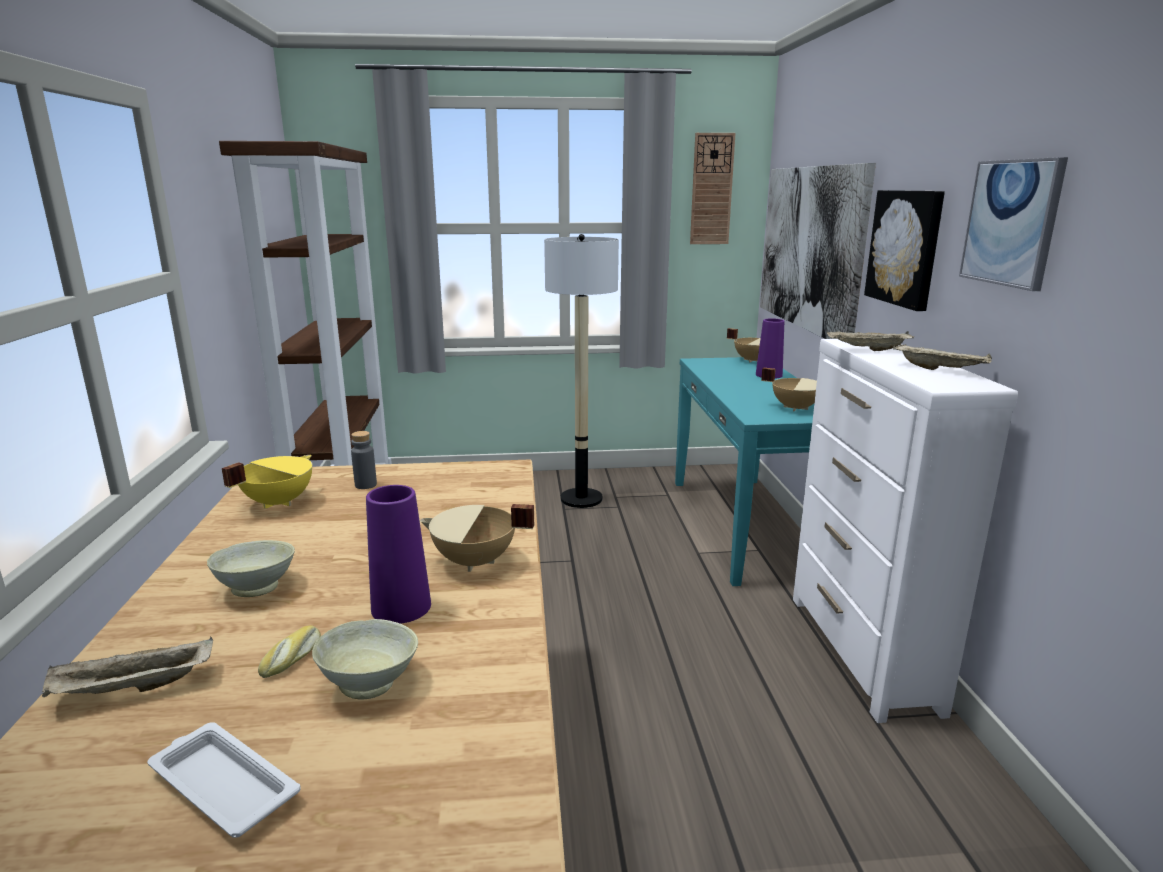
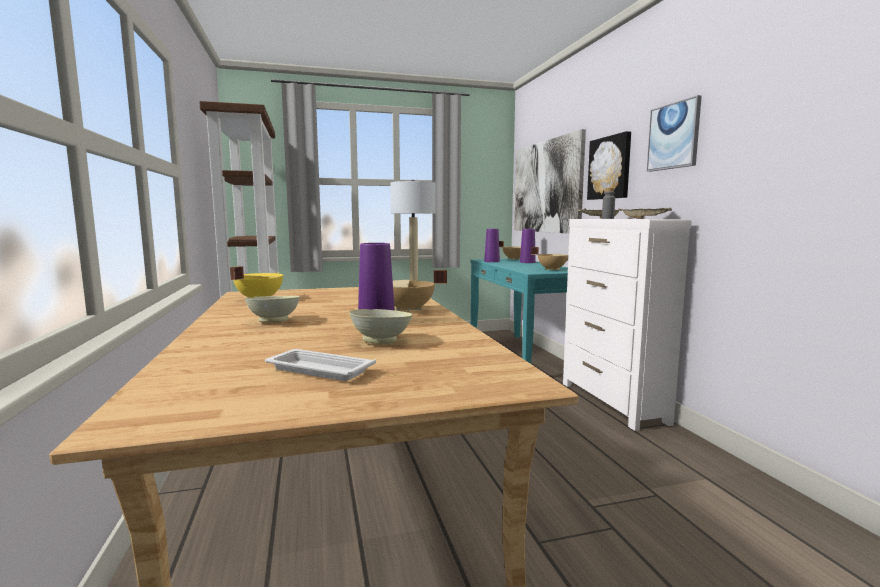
camera: 10 degrees left, 10 degrees down
(132, 689) = (222, 350): beige tray -> none
(293, 658) = (322, 337): bread -> none
(365, 485) = (313, 293): grey bottle -> grey bottle (607, 218)
(710, 369) = (492, 261): none -> purple vase
(711, 189) = (482, 162): wall clock -> none

